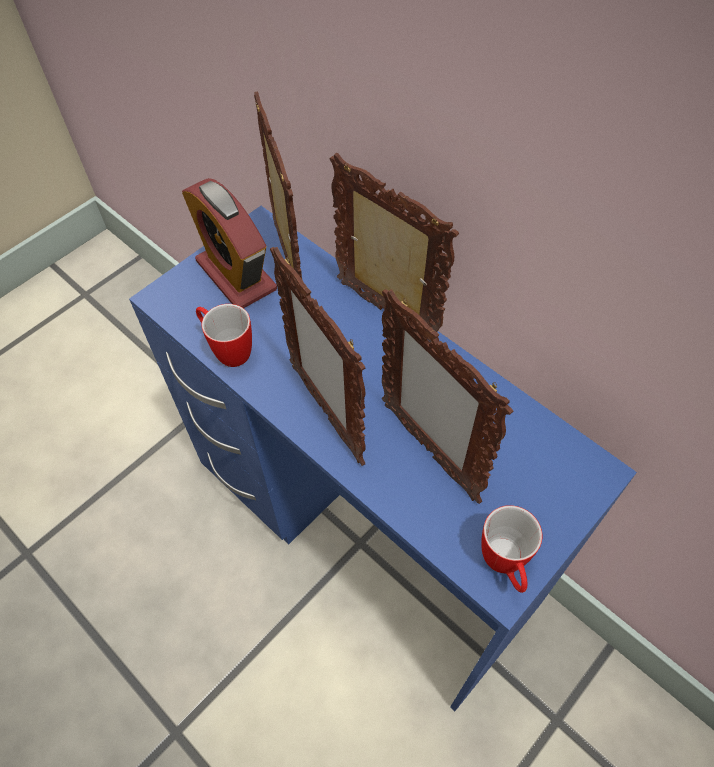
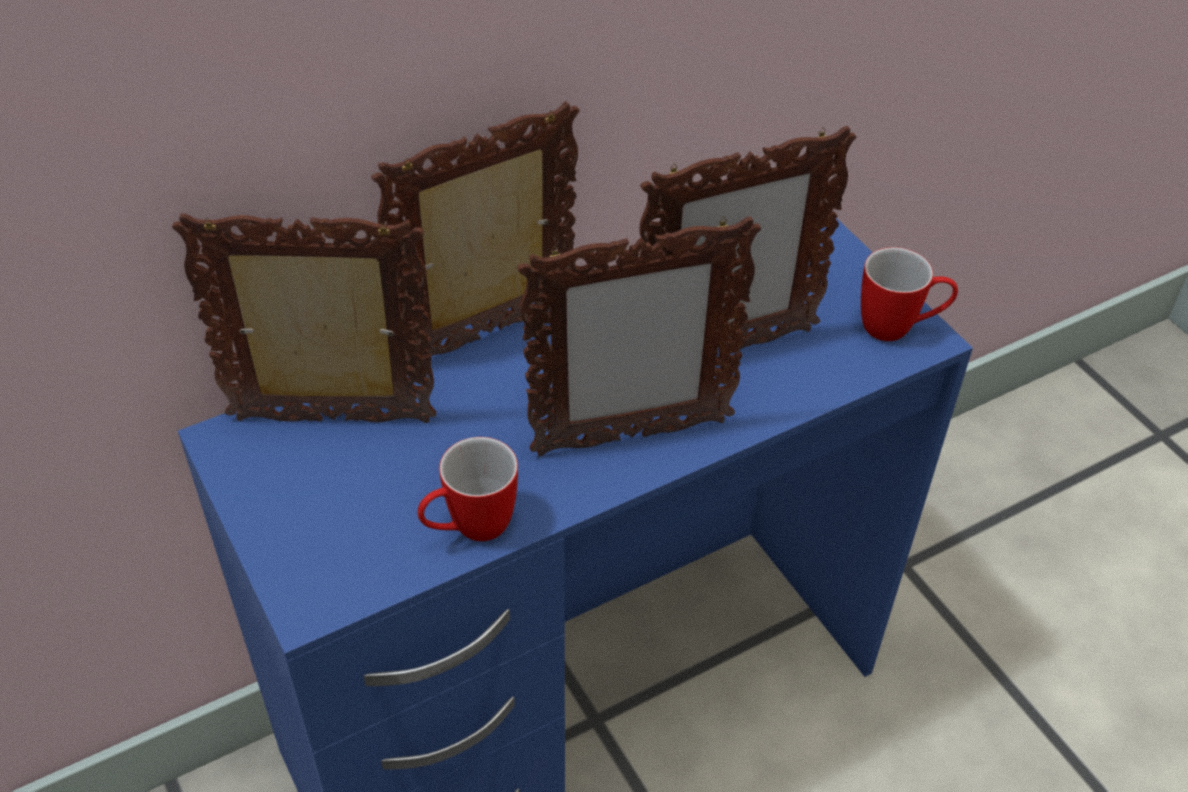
camera: 75 degrees left, 10 degrees down
(236, 275) = (319, 491): alarm clock -> none

